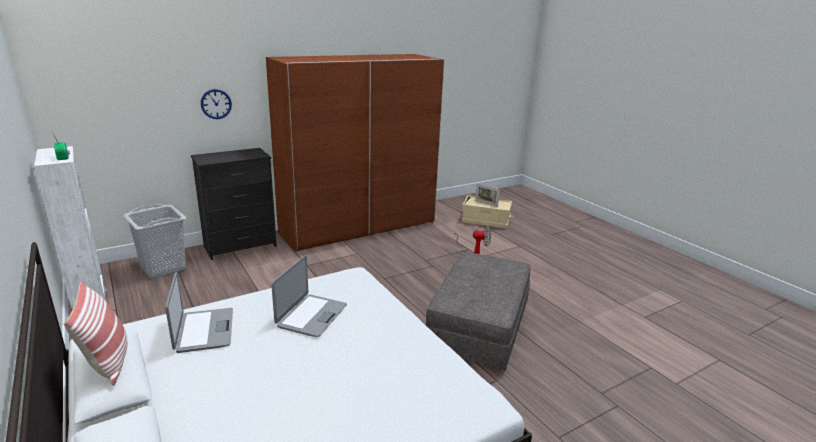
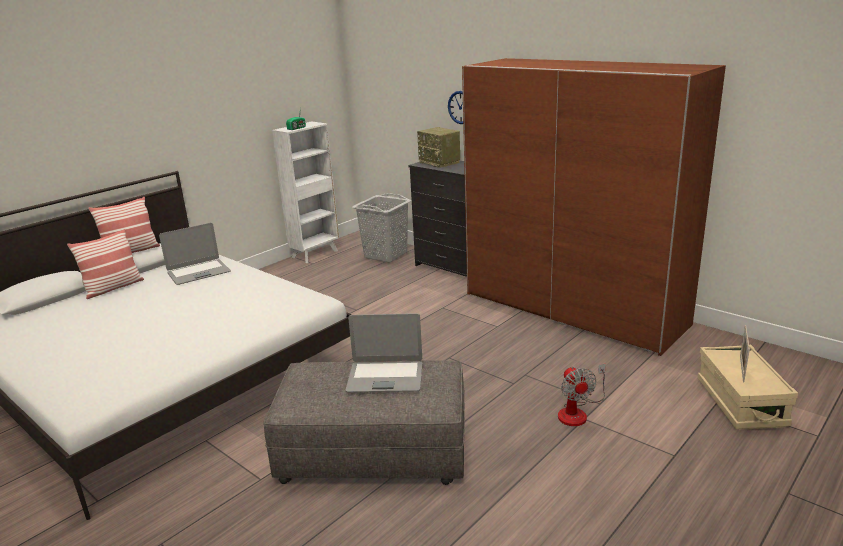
camera: 75 degrees right, 0 degrees up
(169, 401) = (113, 288): none -> pillow
(216, 156) = (440, 162): none -> radio
(311, 316) = (228, 301): laptop -> laptop (385, 377)

